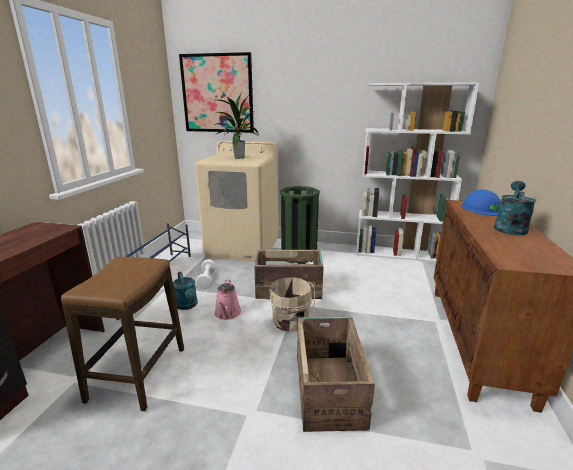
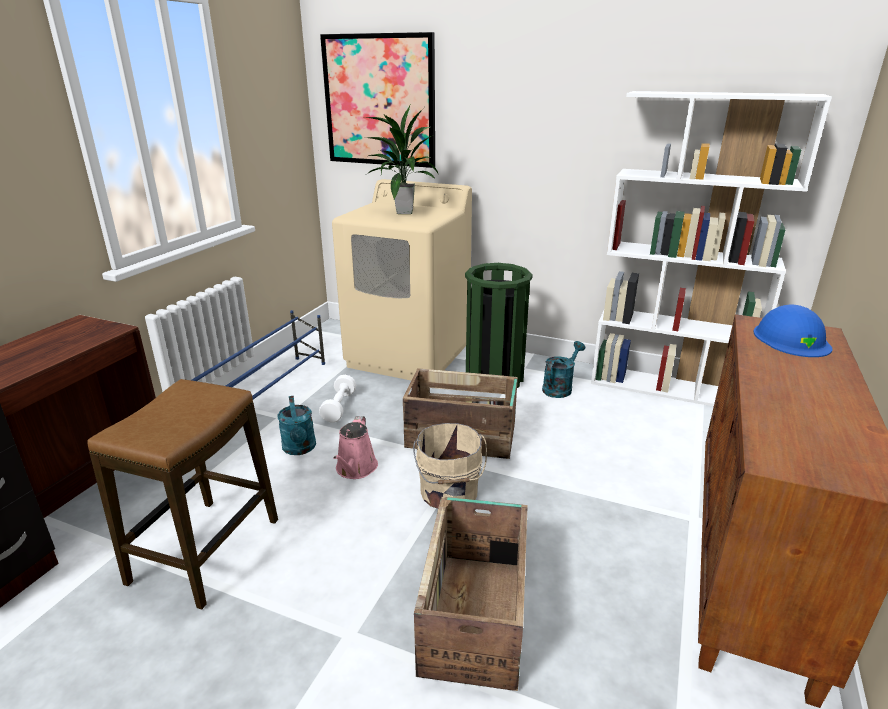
camera: 10 degrees right, 5 degrees up
(510, 227) = (819, 385): turquoise watering can -> turquoise watering can (560, 387)

